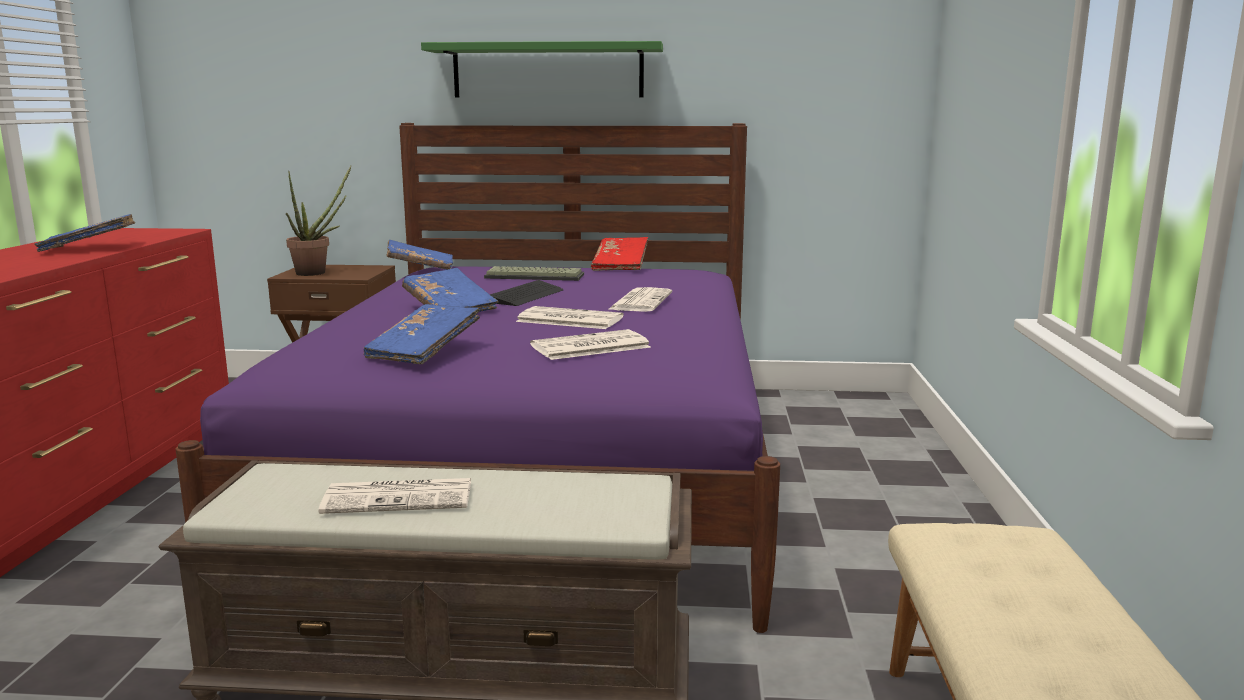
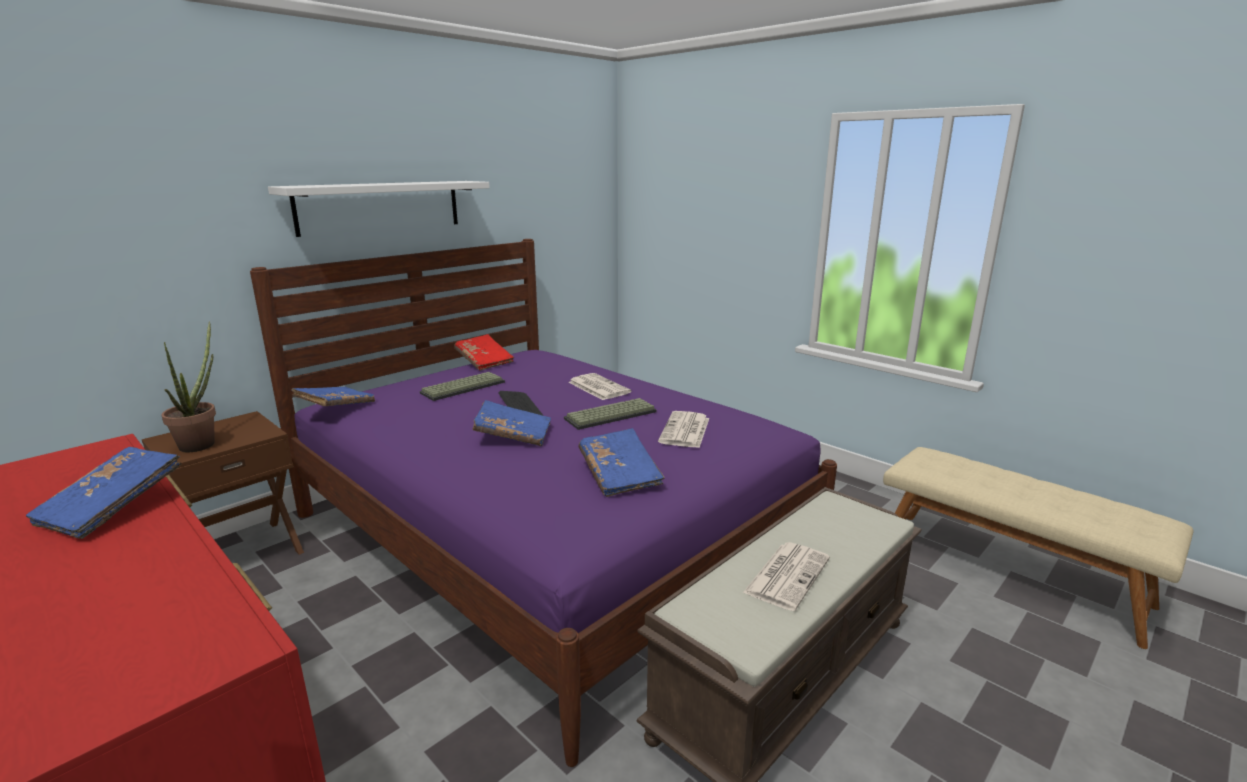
camera: 50 degrees left, 5 degrees up
(548, 71) = (380, 206): green shelf -> white shelf
(568, 320) = (610, 416): newspaper -> keyboard

